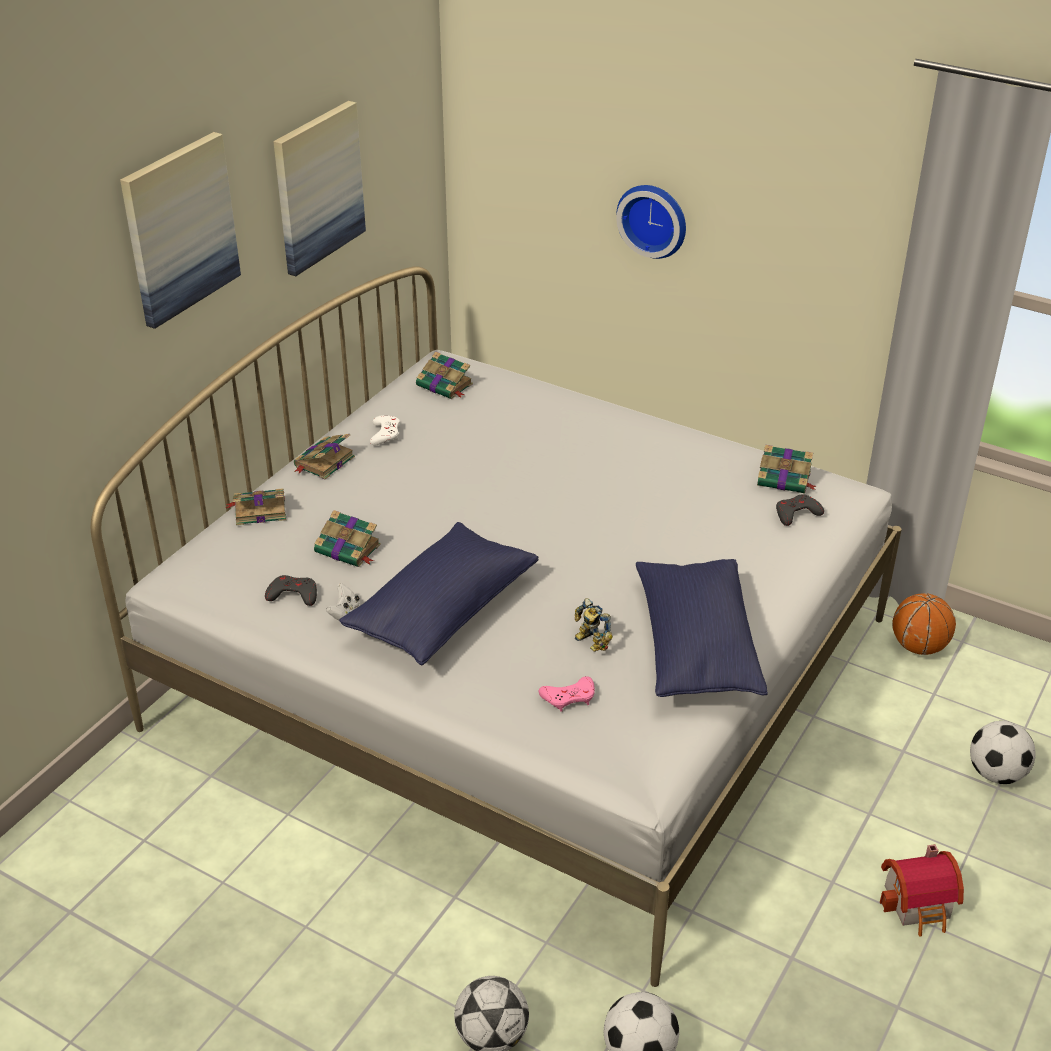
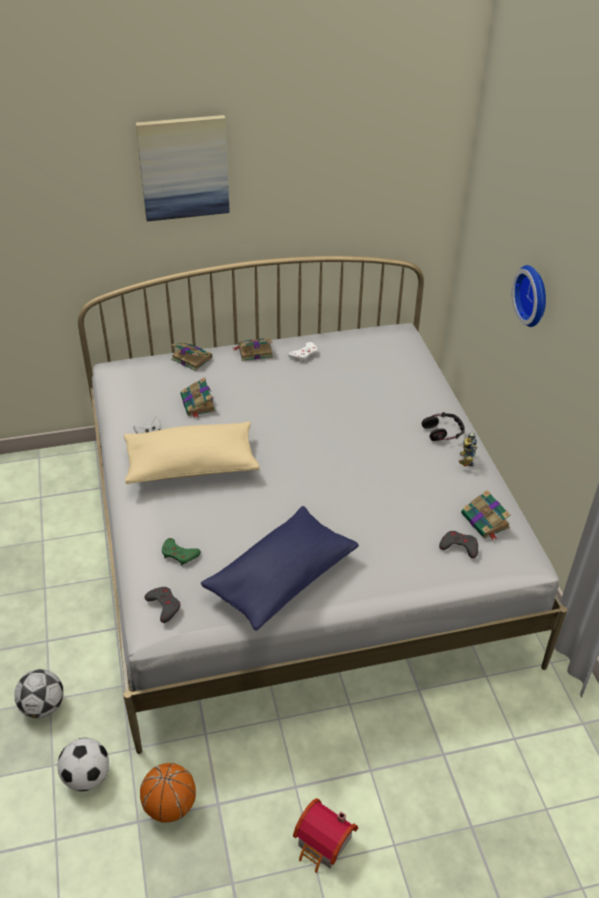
camera: 45 degrees right, 5 degrees up
(293, 594) = (143, 410): grey game controller -> grey game controller (164, 605)
(318, 187) = (320, 179): picture -> none
(442, 611) = (191, 466): blue pillow -> beige pillow
(445, 385) = (374, 345): book -> none
(569, 697) = (179, 554): pink game controller -> green game controller
(589, 643) = (231, 534): toy robot -> toy robot (465, 460)
(633, 426) = (443, 431): none -> headphones
(918, 646) = (547, 703): basketball -> basketball (170, 805)
(996, 774) = (483, 818): football -> none

